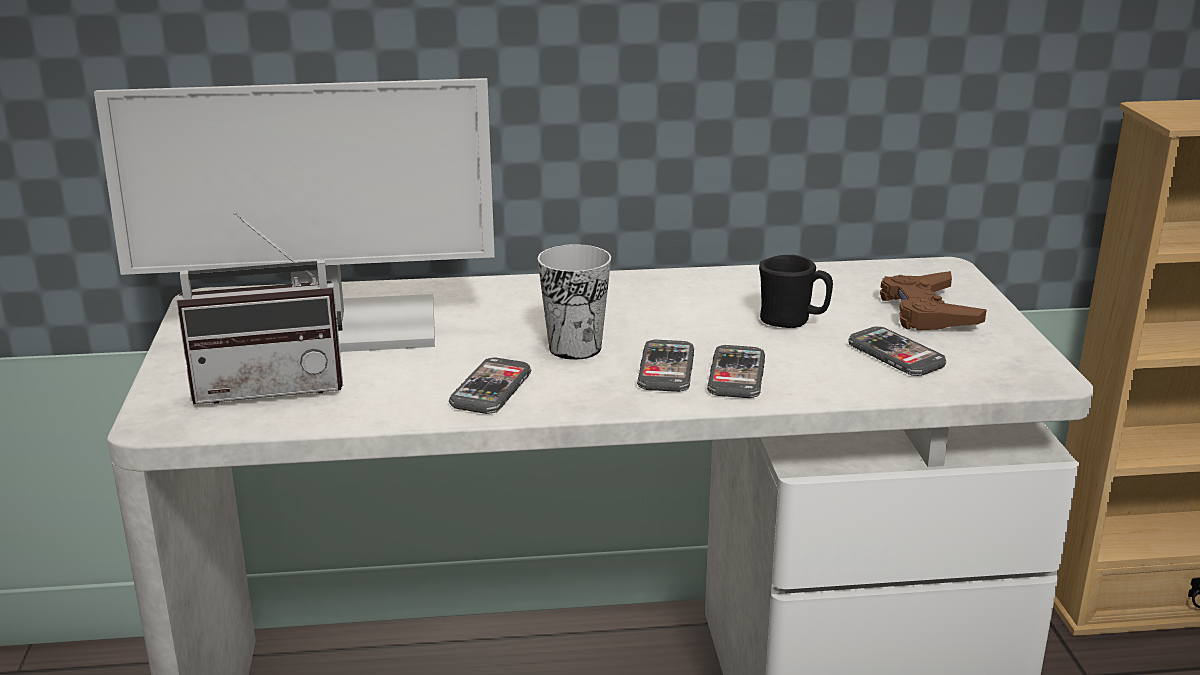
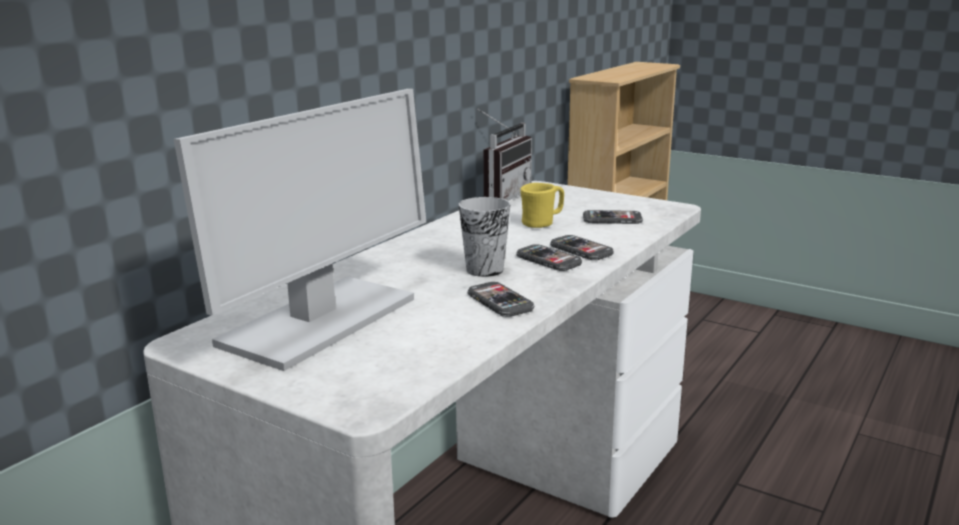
camera: 50 degrees left, 5 degrees down
(271, 385) = (377, 357): radio -> radio (500, 196)
(792, 321) = (542, 223): black mug -> yellow mug
(927, 311) = (578, 201): brown game controller -> none

